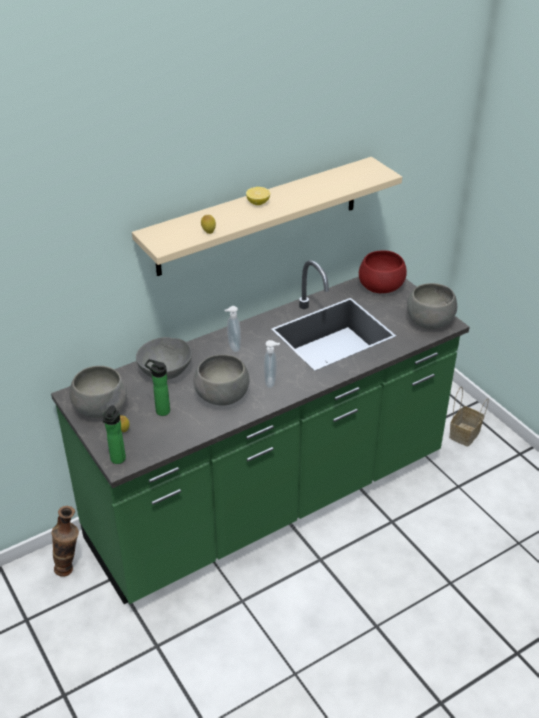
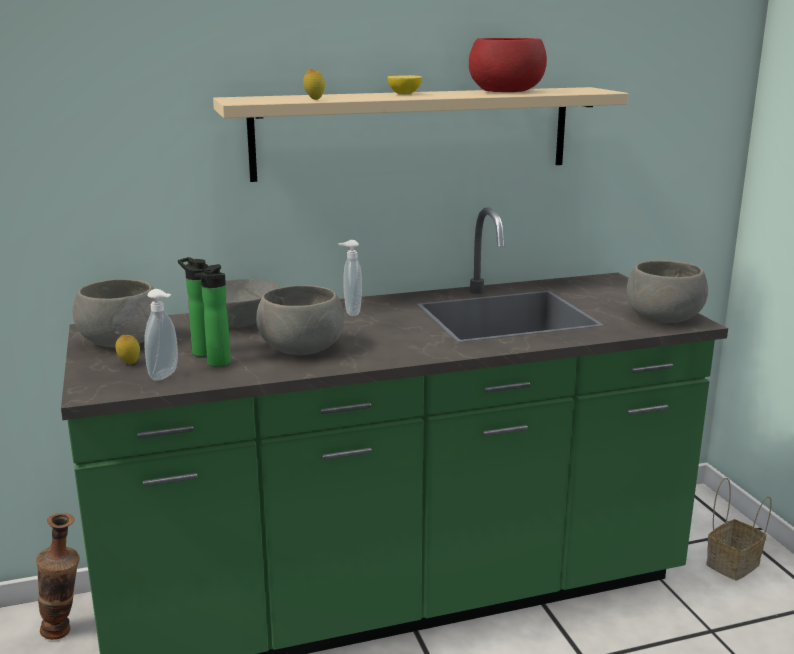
camera: 15 degrees right, 20 degrees down
(117, 460) = (92, 388): bottle -> bottle (217, 364)
(271, 382) = (384, 345): soap dispenser -> soap dispenser (166, 375)
(381, 286) = (599, 286): red bowl -> red bowl (507, 91)

